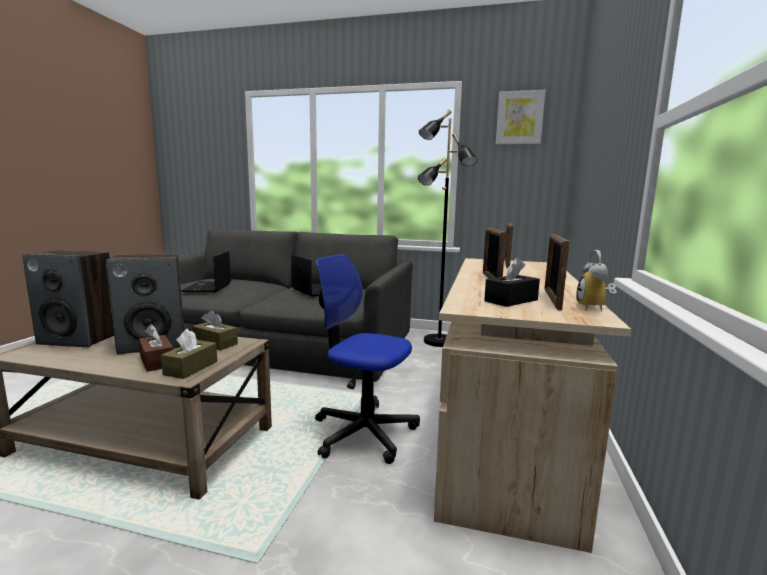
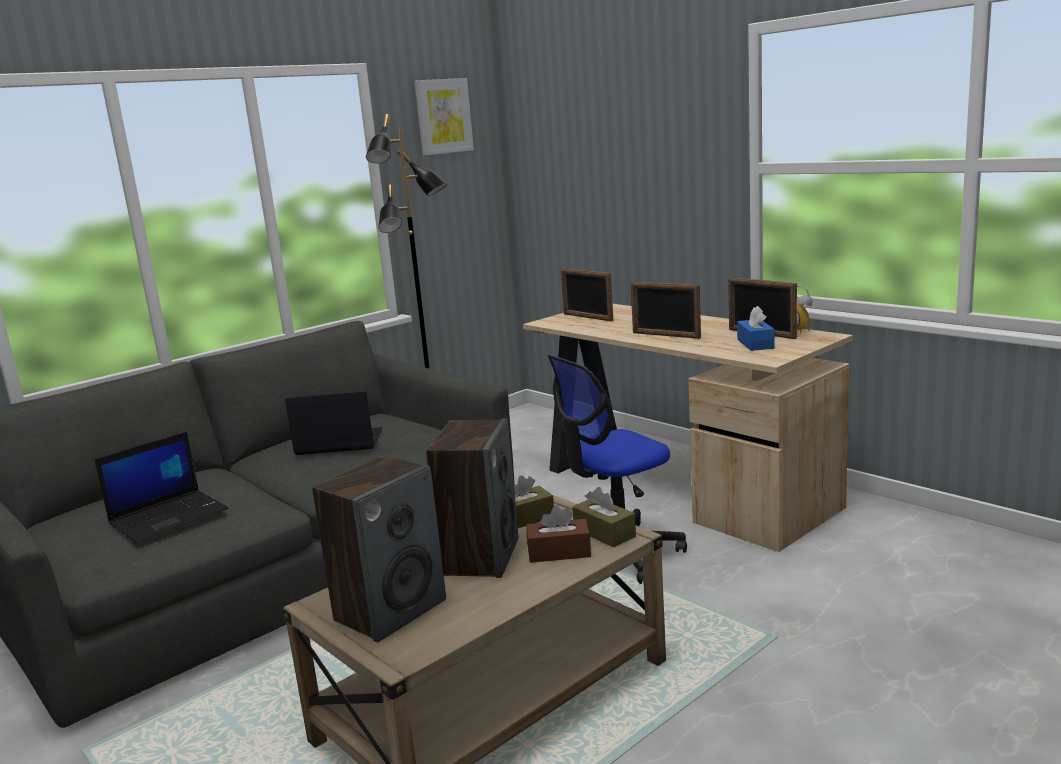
camera: 55 degrees left, 5 degrees up
(208, 287) = (170, 516): laptop -> laptop turned 75 degrees counterclockwise
(511, 300) = (755, 344): black tissue box -> blue tissue box

